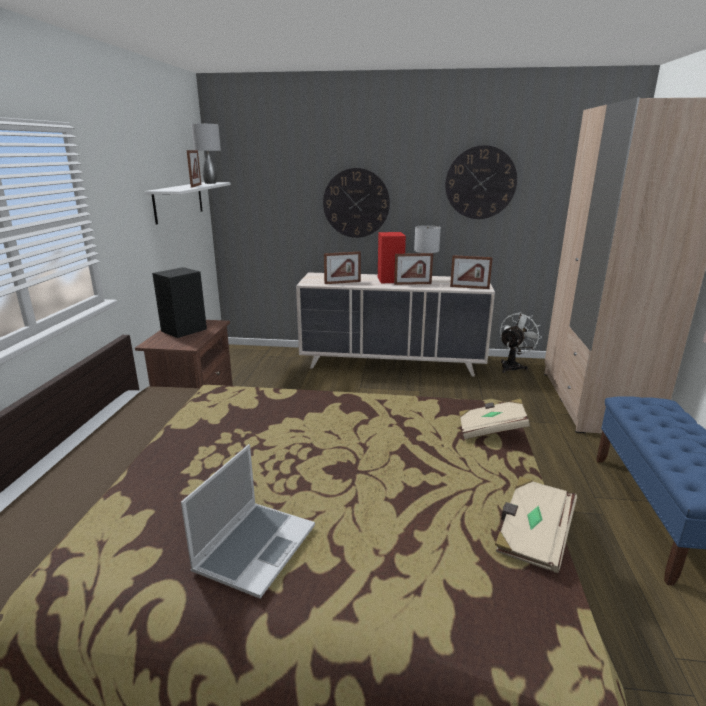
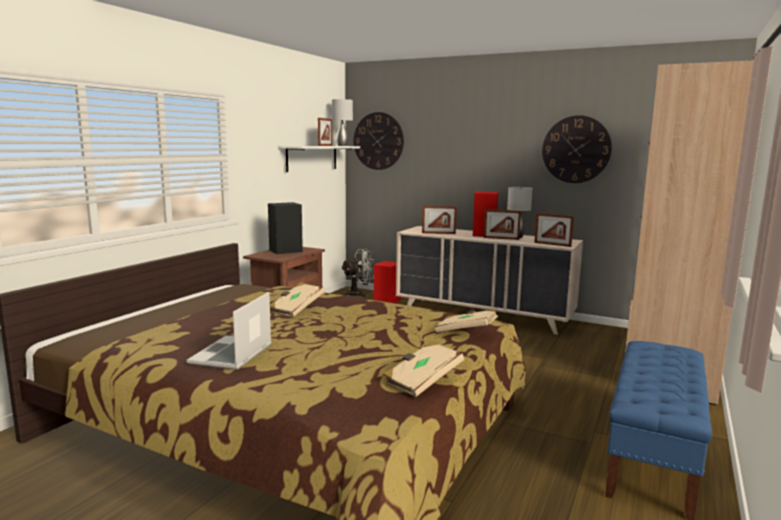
camera: 20 degrees right, 10 degrees down
(255, 547) = (232, 355): laptop -> laptop turned 150 degrees clockwise
(267, 430) = (296, 309): none -> beige book
(283, 358) = (387, 300): none -> red speaker
(356, 203) = (462, 166): wall clock -> wall clock (378, 141)
(513, 366) = (605, 332): white fan -> white fan (358, 294)

